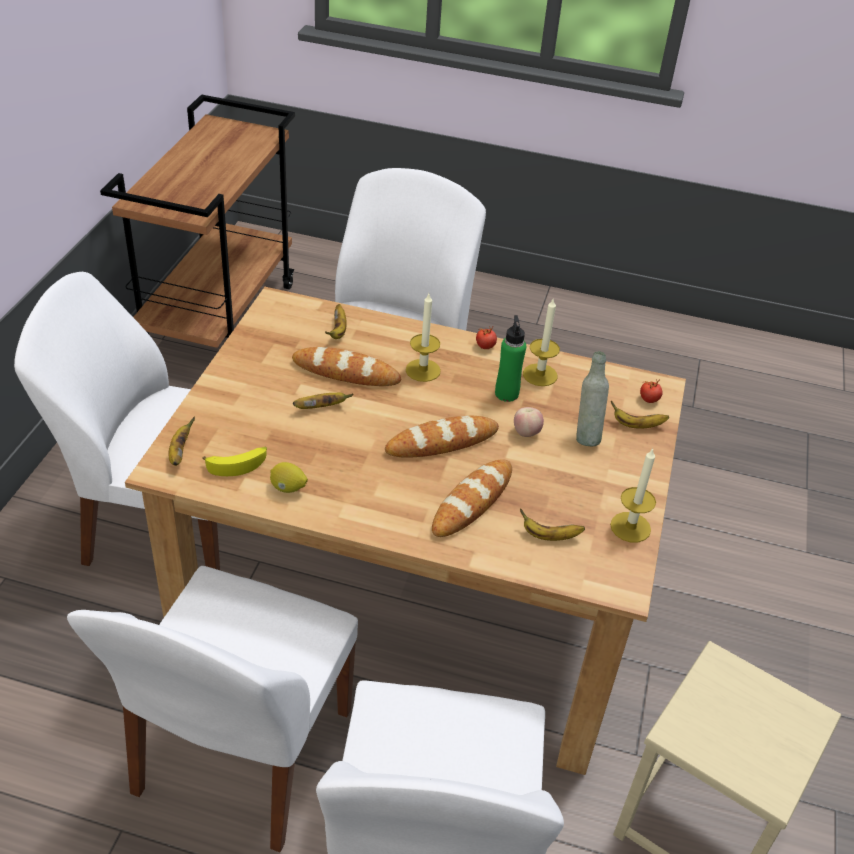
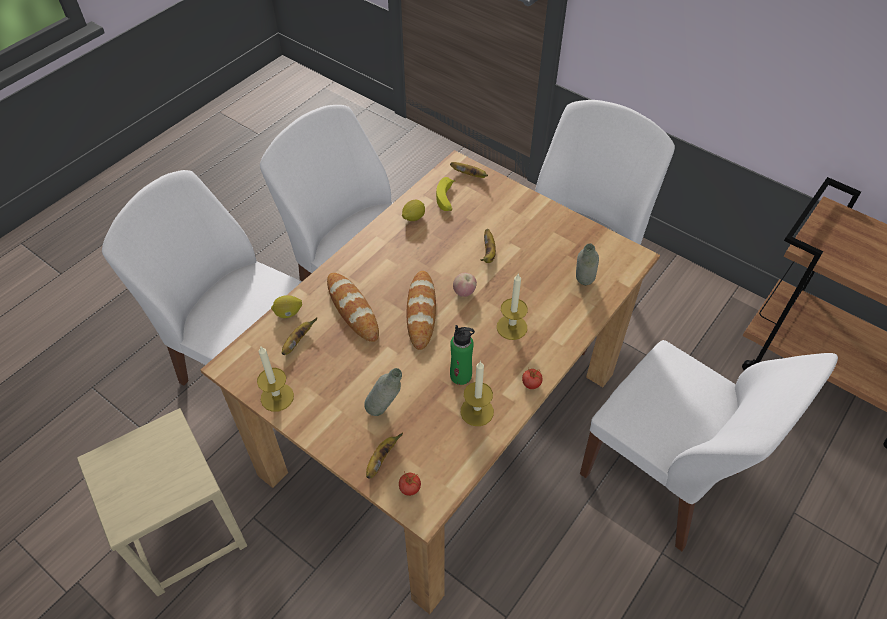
camera: 115 degrees right, 10 degrees up
(338, 331) = (582, 286): banana -> grey bottle
(346, 372) = (525, 277): bread -> none
(514, 561) = (288, 313): none -> lemon
(526, 433) = (407, 370): apple -> apple (464, 292)

